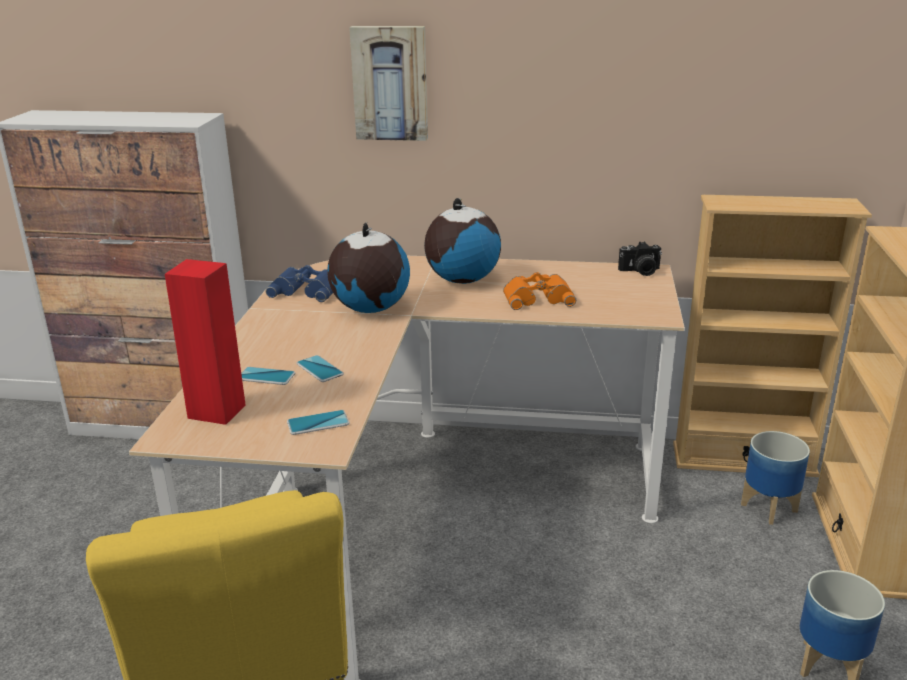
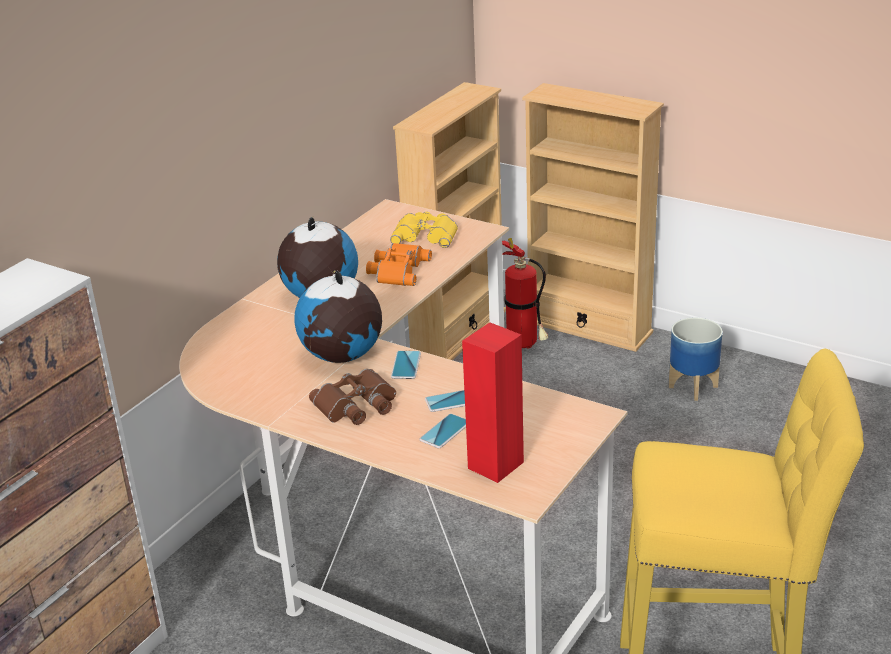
camera: 65 degrees left, 5 degrees up
(294, 332) = (357, 405): none -> brown binoculars
(307, 290) = (255, 385): blue binoculars -> none
(318, 423) = (553, 414): phone -> phone (406, 365)
(390, 83) = (173, 137): picture -> none
(619, 295) = (426, 235): none -> yellow binoculars
(640, 271) = (388, 214): camera -> none
(768, 507) = (525, 346): planter -> fire extinguisher

